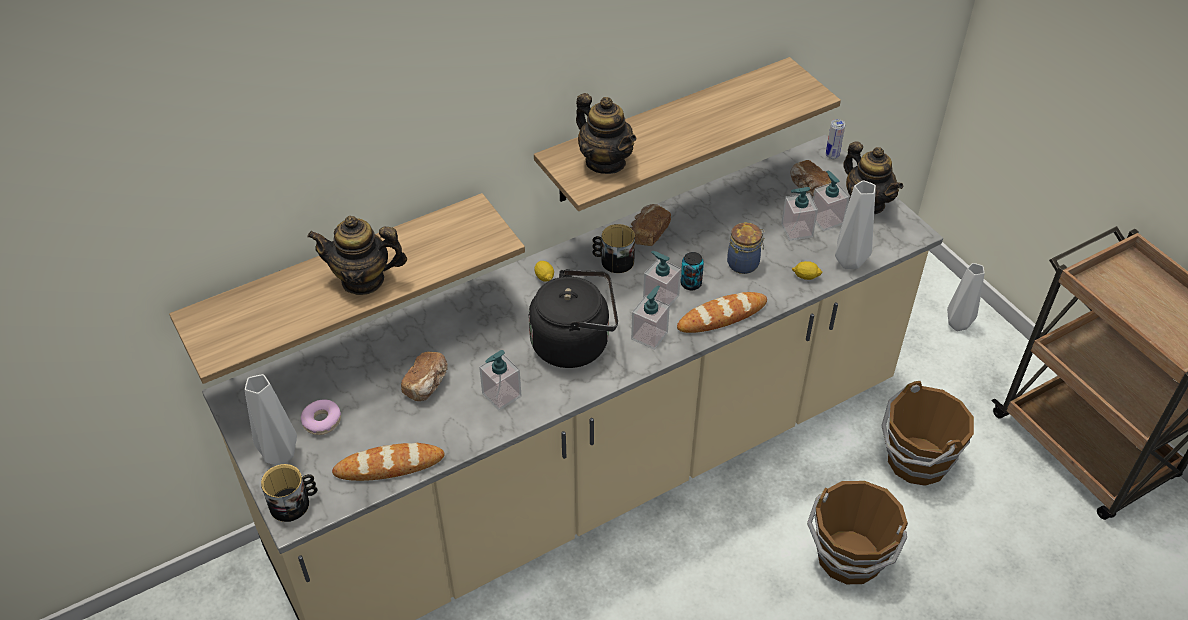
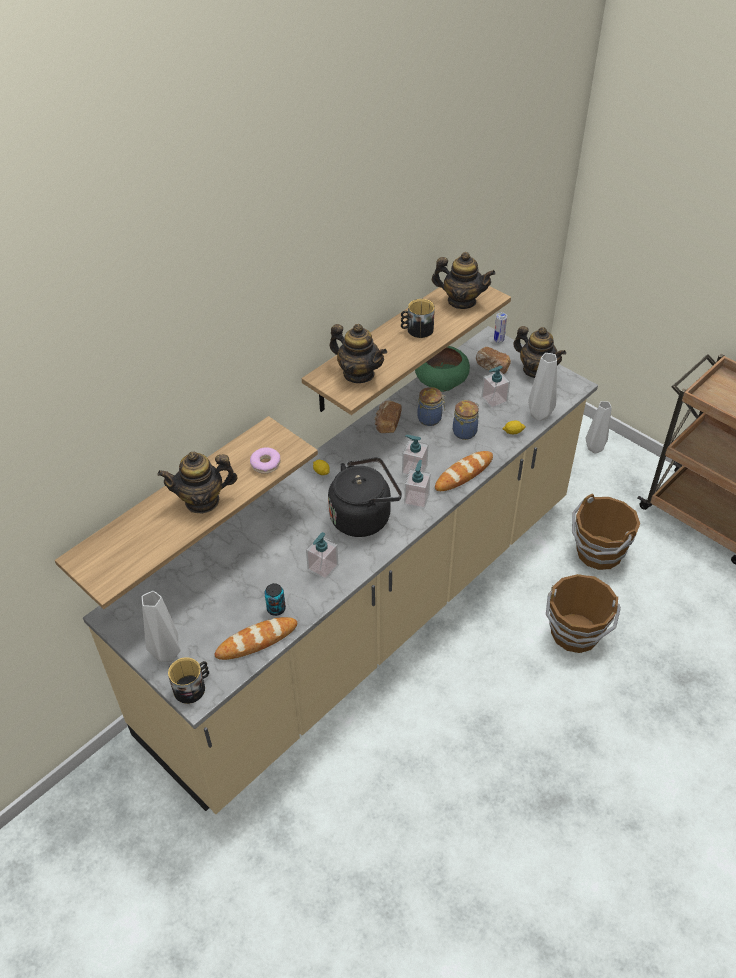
camera: 15 degrees left, 0 degrees up
(322, 421) = (190, 619): donut -> donut (265, 464)
(427, 385) = (263, 572): bread -> none
(613, 261) = (368, 449): mug -> mug (416, 330)
(691, 284) = (432, 454): can -> can (276, 609)
(705, 238) = (430, 419): none -> jar
(736, 194) = (440, 381): none -> green bowl
(773, 94) = (461, 301): none -> teapot
(826, 220) = (512, 388): soap dispenser -> none

